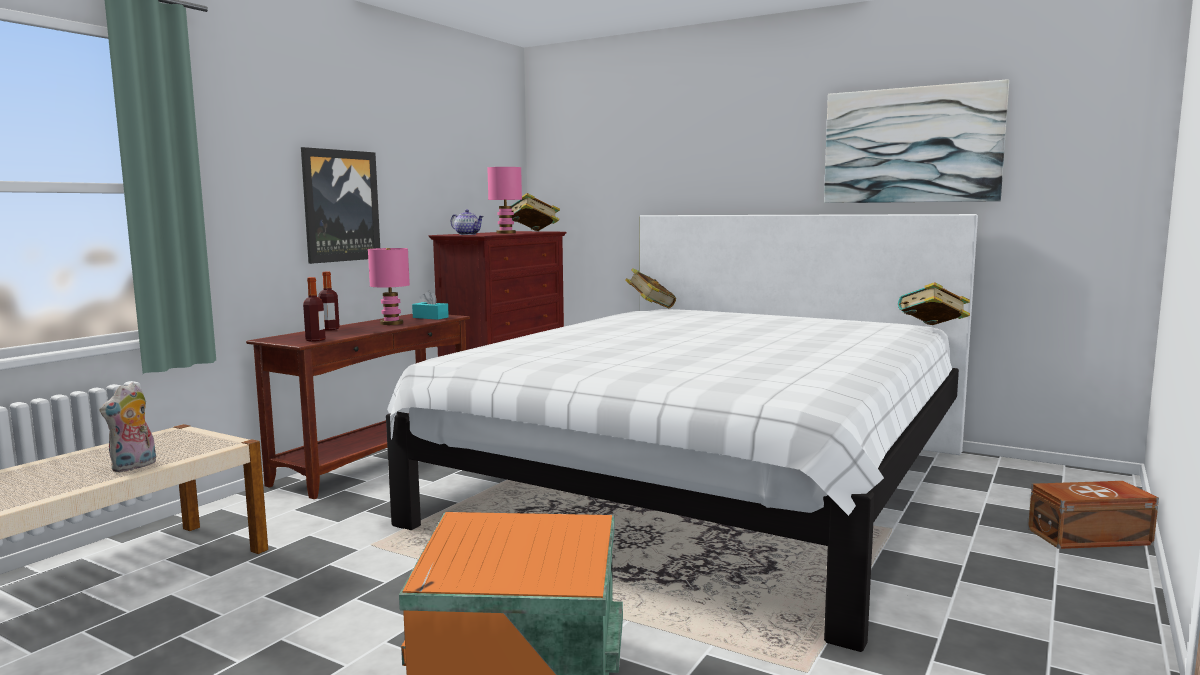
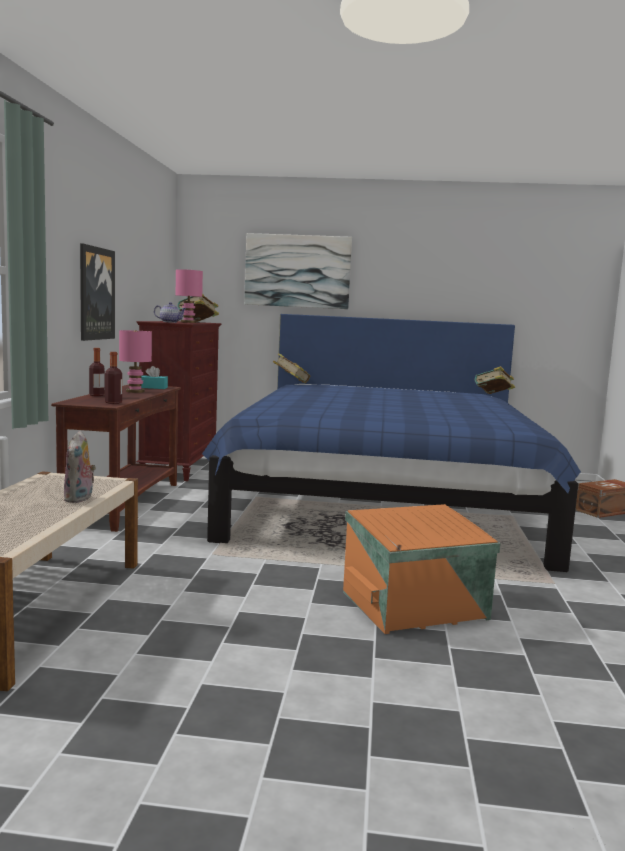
camera: 25 degrees left, 0 degrees up
(708, 485) = (383, 502): white bed -> blue bed
(911, 145) = (474, 278): picture -> picture (297, 271)

